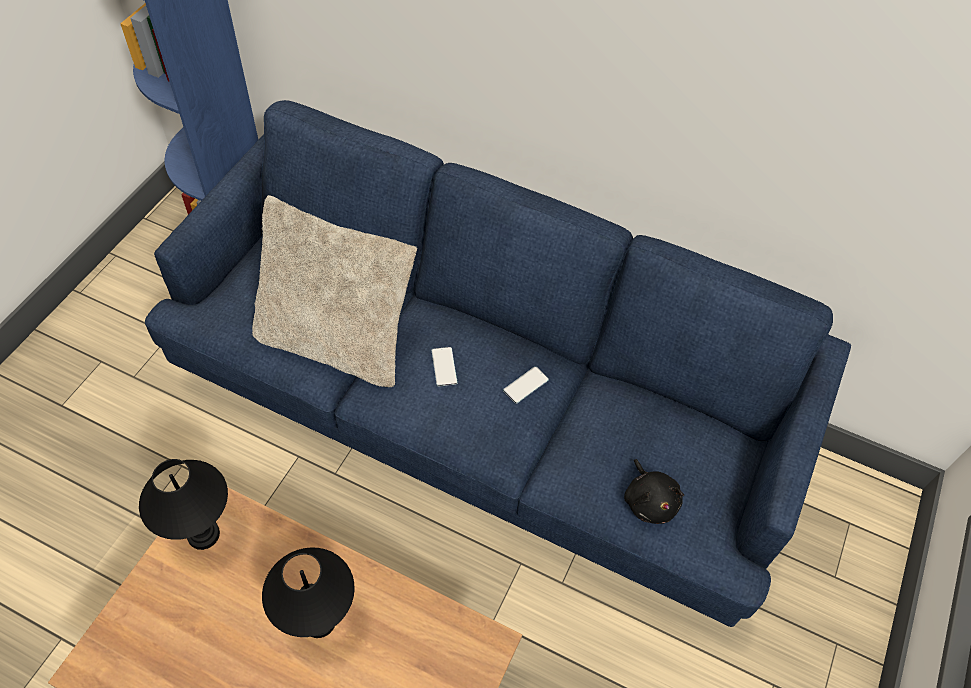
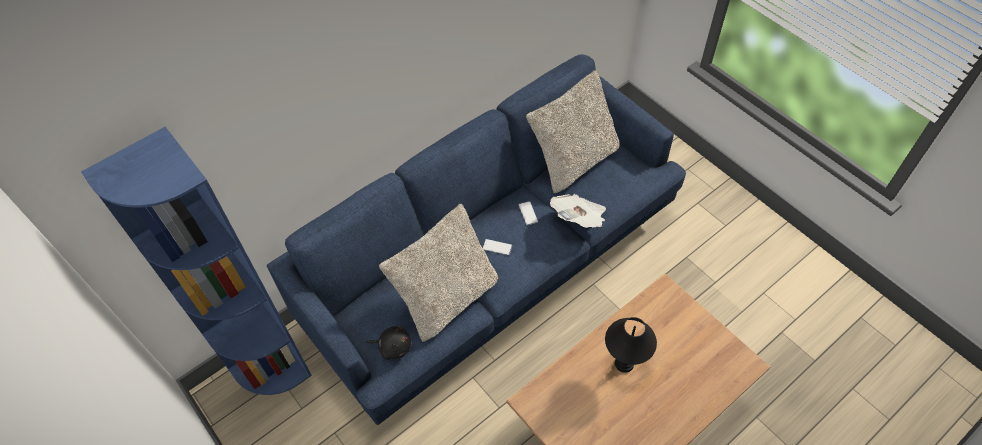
camera: 60 degrees left, 0 degrees up
(204, 534) = (548, 409): black table lamp -> none
(553, 459) = (579, 219): none -> newspaper
(649, 501) = (620, 188): black plush toy -> black plush toy (393, 347)
(668, 413) = (574, 159): none -> beige pillow

